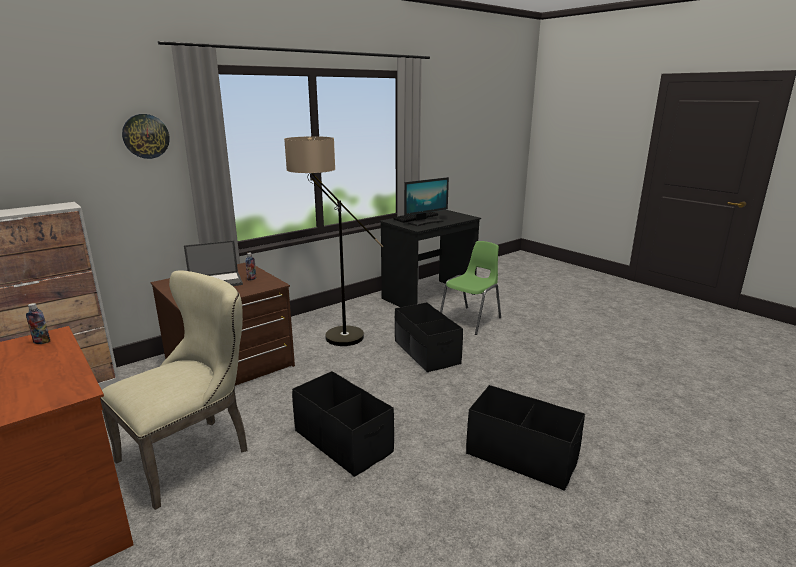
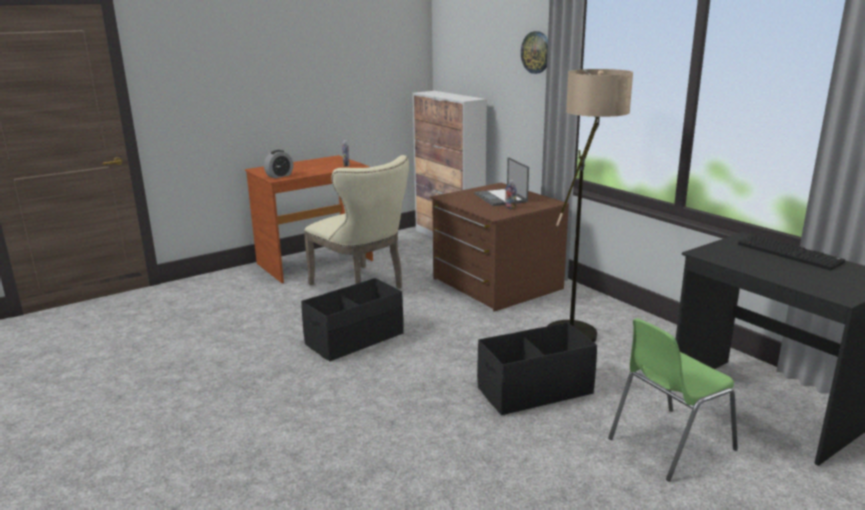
camera: 95 degrees right, 0 degrees up
(59, 391) = (279, 176): none -> alarm clock
(425, 222) = (754, 259): monitor -> none
(471, 320) = (668, 444): green chair -> green chair turned 105 degrees clockwise
(522, 456) = (290, 434): black storage box -> none

